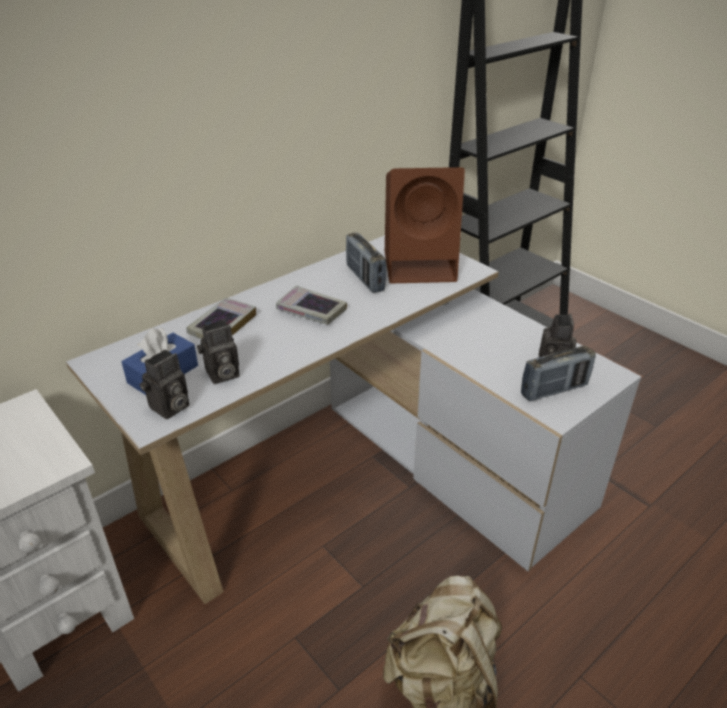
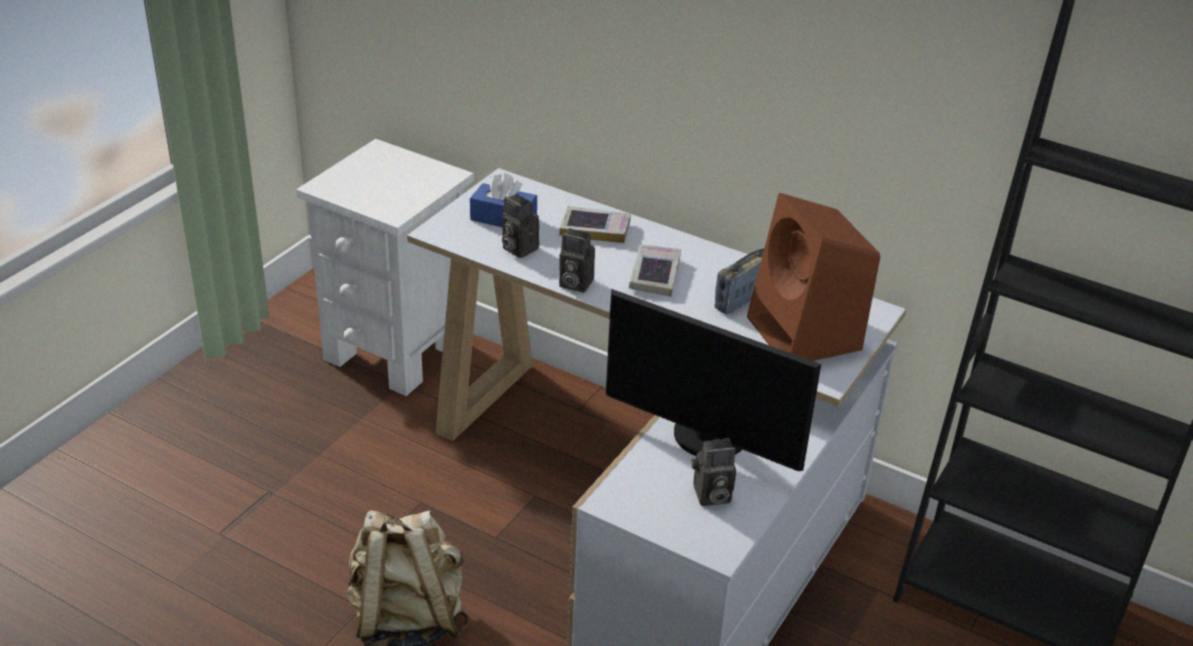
camera: 70 degrees right, 0 degrees up
(169, 408) = (459, 234): camera -> camera (573, 283)
(489, 351) = (707, 439): none -> monitor
(554, 390) = (657, 498): radio -> none

